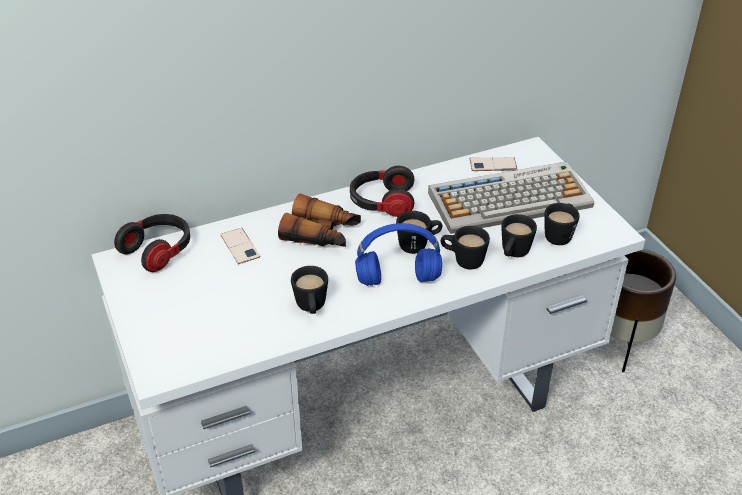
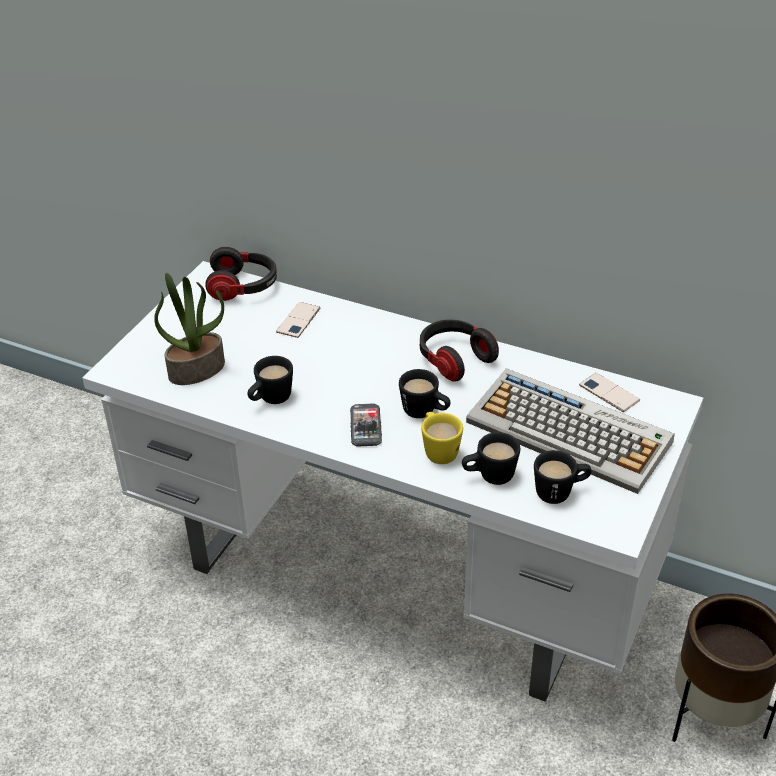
camera: 50 degrees right, 0 degrees up
(223, 327) = (197, 369): none -> potted plant
(322, 234) = (368, 351): binoculars -> none
(399, 279) = (365, 426): blue headphones -> phone
(463, 260) = (438, 450): black mug -> yellow mug

